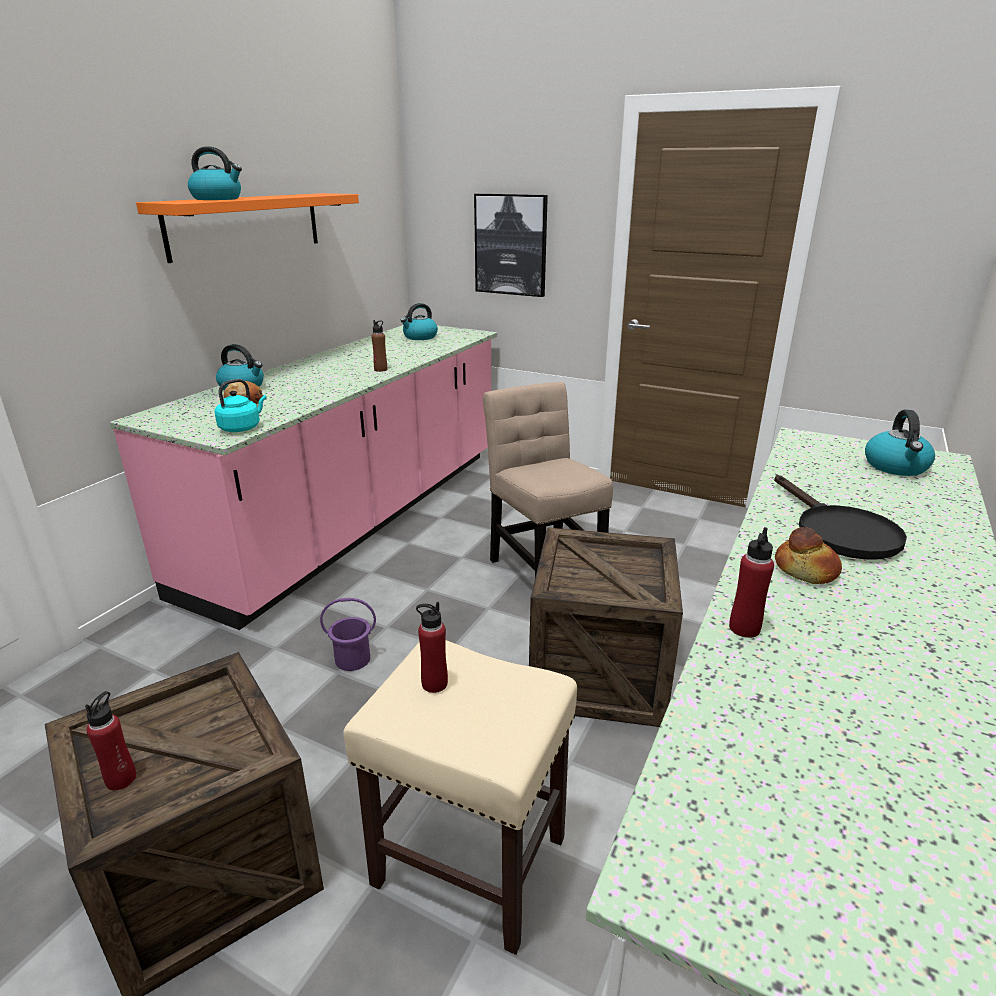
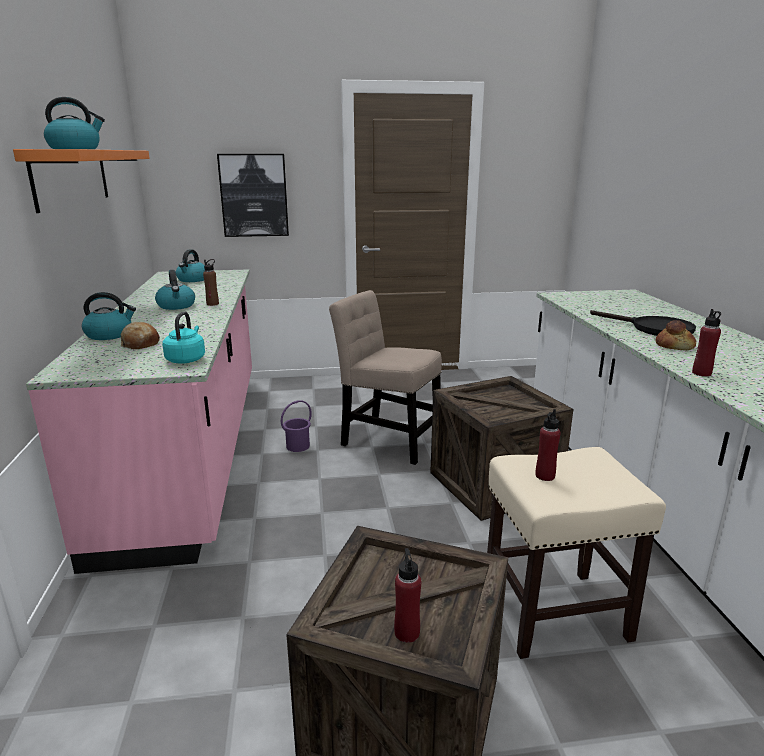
camera: 35 degrees left, 5 degrees down
(352, 659) = (325, 542): purple bucket -> purple bucket (297, 446)
(896, 467) = (620, 299): kettle -> kettle (176, 306)

